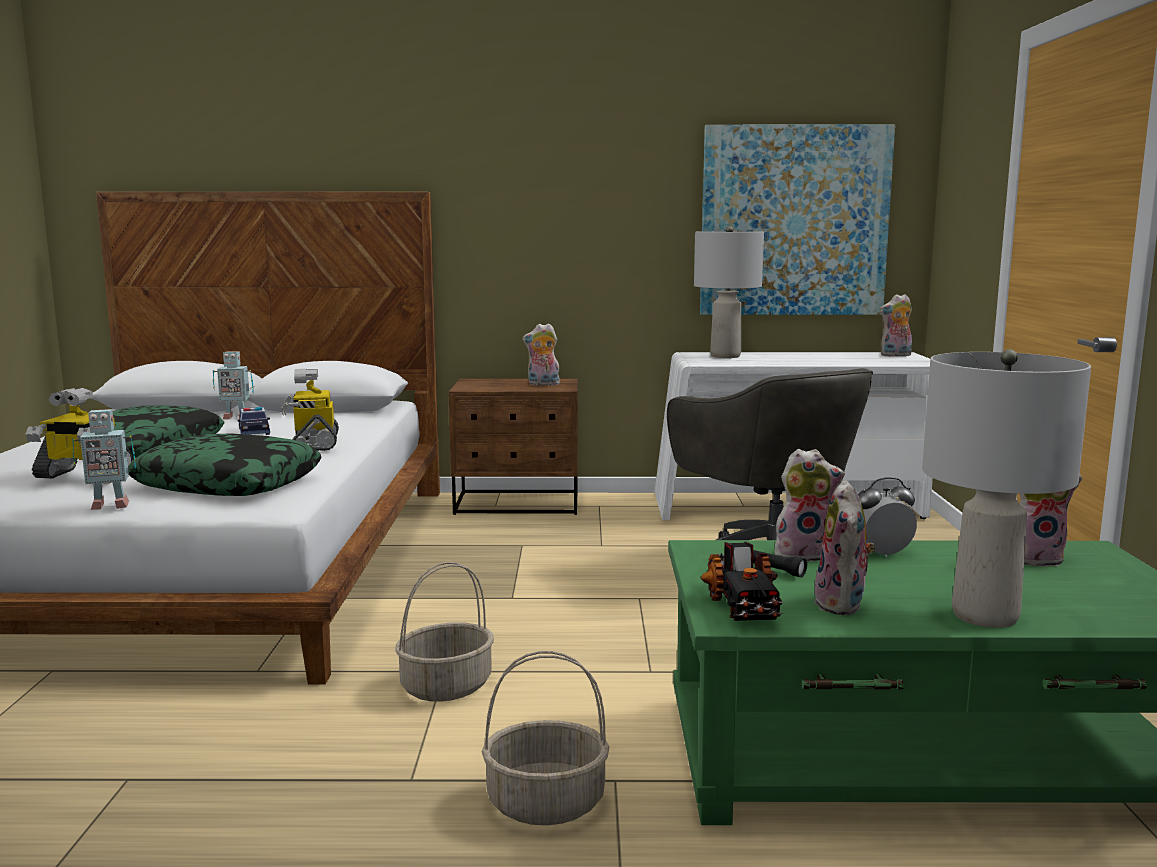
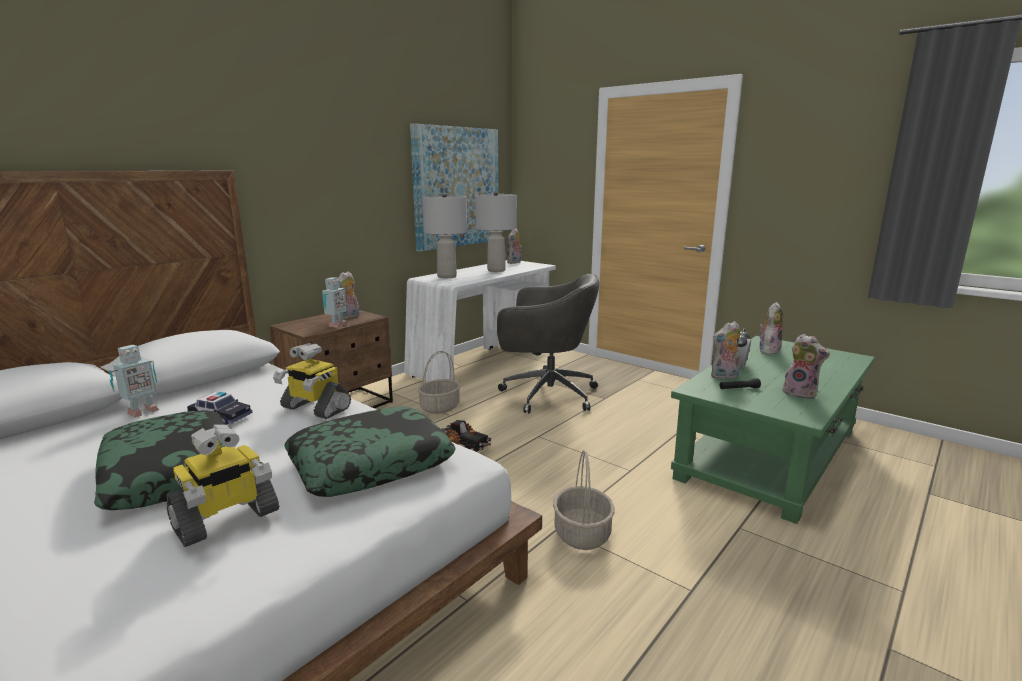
camera: 50 degrees left, 5 degrees up
(109, 505) = (350, 529): toy robot -> toy robot (336, 325)
(547, 802) = (749, 556): basket -> basket (440, 407)
(742, 606) = (788, 409): toy truck -> toy truck (465, 446)
(803, 554) = (724, 377): plush toy -> plush toy turned 150 degrees counterclockwise
(985, 615) = (830, 379): grey table lamp -> grey table lamp (496, 270)

